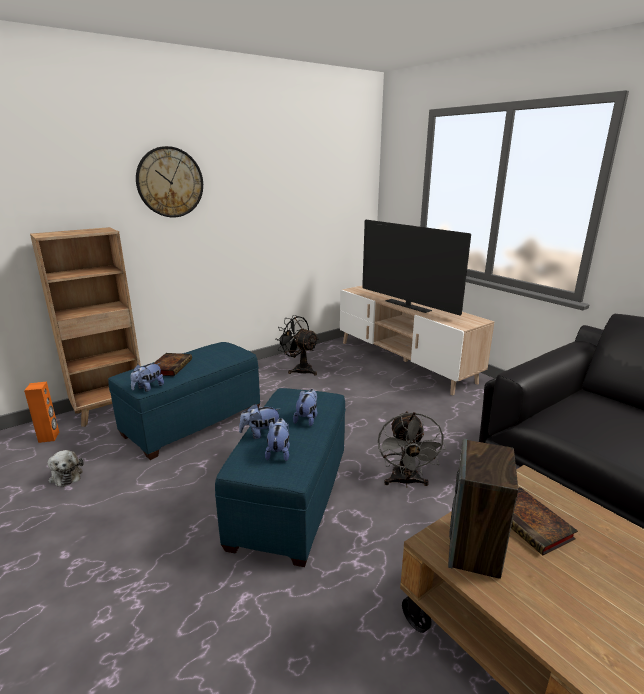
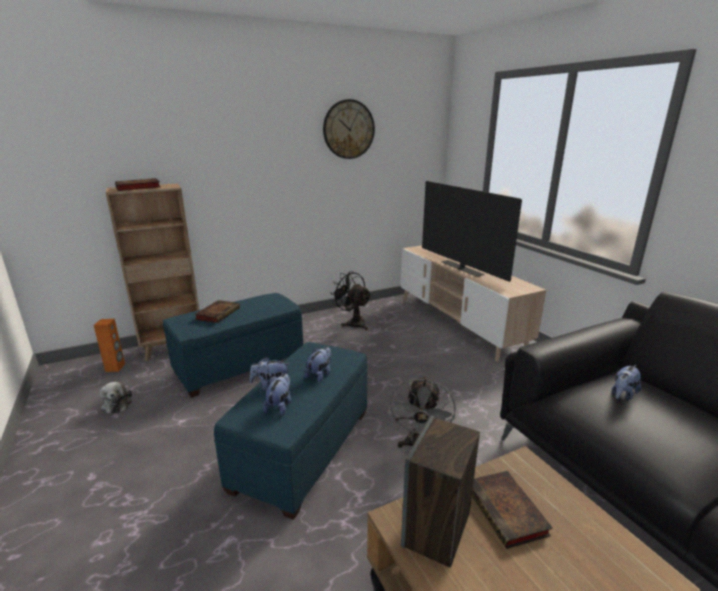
camera: 10 degrees right, 0 degrees up
(68, 232) = (137, 188): none -> book
(148, 388) = (191, 332): plush toy -> plush toy (622, 395)
(170, 182) = (235, 143): wall clock -> wall clock (348, 129)

